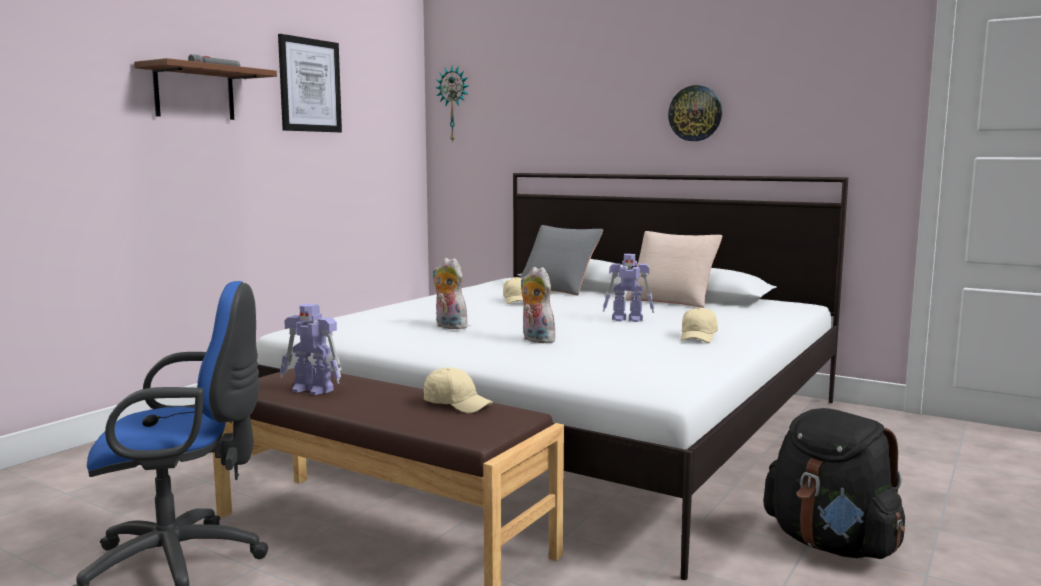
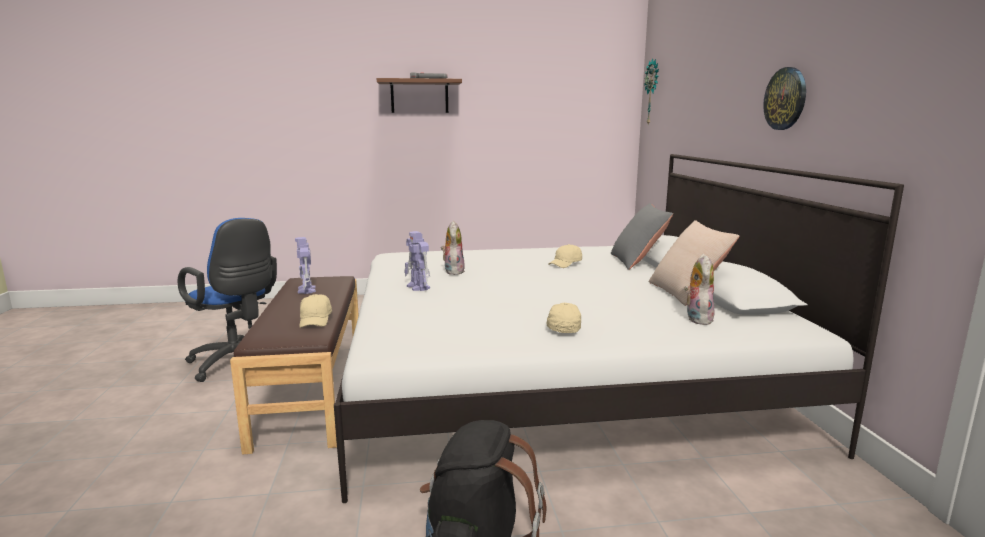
camera: 50 degrees right, 5 degrees up
(310, 85) = (516, 85): picture -> none
(535, 340) = (462, 294): plush toy -> plush toy (696, 318)
(628, 319) = (579, 298): toy robot -> toy robot (418, 287)
(698, 337) = (563, 327): beige cap -> beige cap turned 120 degrees clockwise

